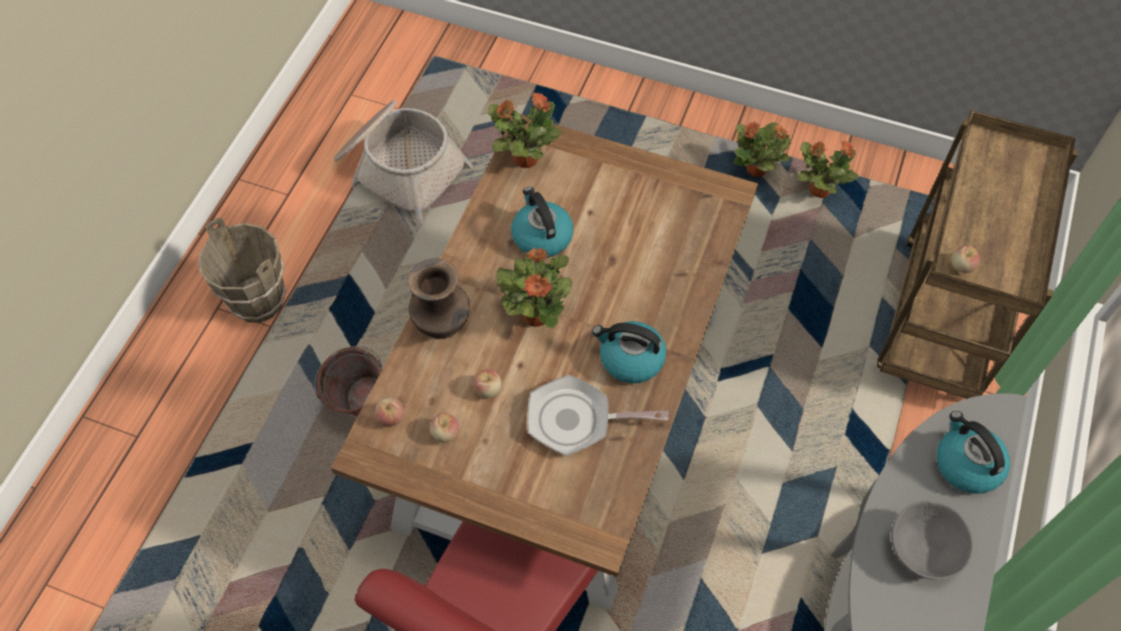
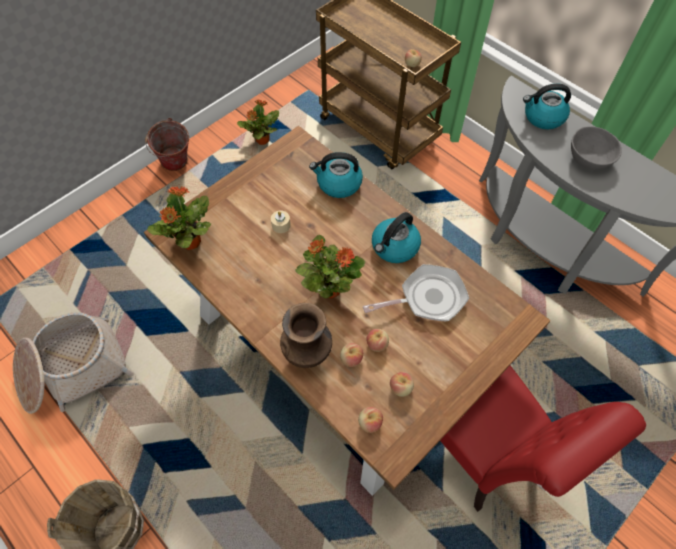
camera: 65 degrees left, 0 degrees up
(359, 407) = (263, 481): bucket -> bucket (176, 166)
(457, 371) = (351, 359): none -> apple
(541, 236) = (265, 259): kettle -> kettle (338, 184)
(576, 420) = (427, 298): frying pan -> frying pan turned 135 degrees counterclockwise
(595, 231) = (281, 225): none -> beige candle
(757, 170) = (227, 162): potted plant -> none

